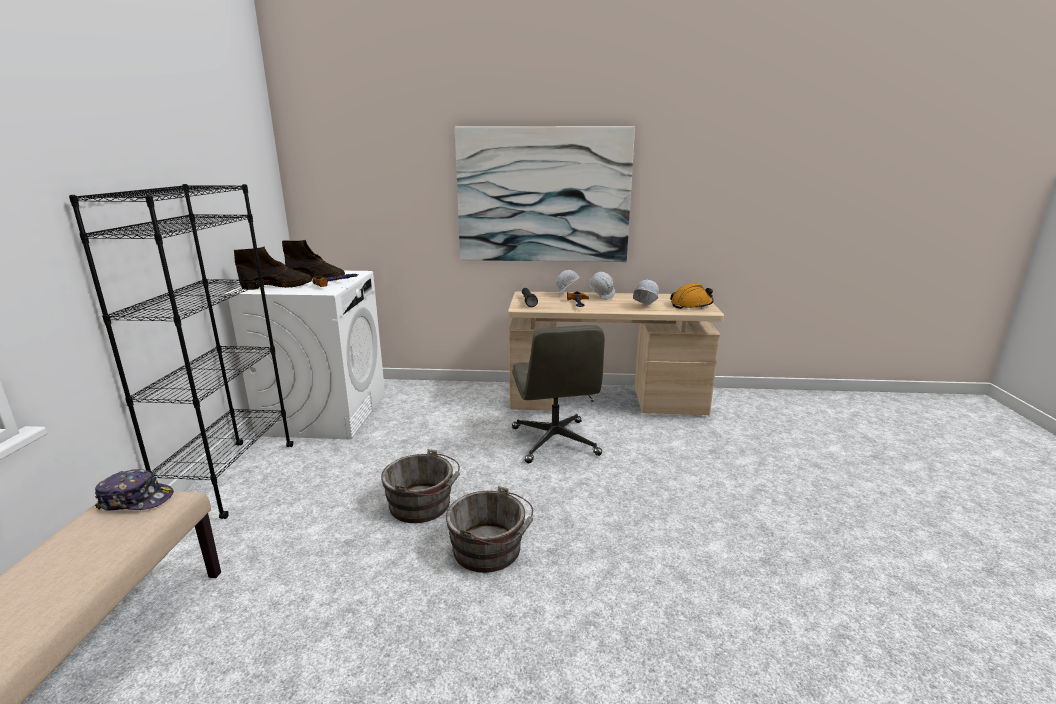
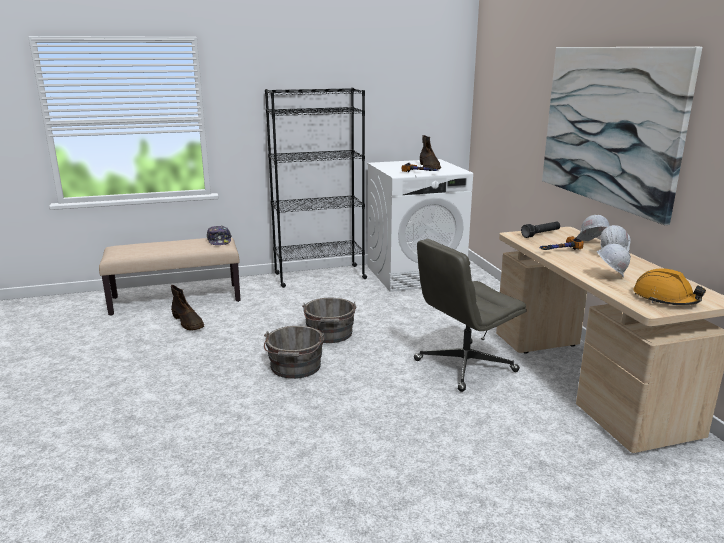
camera: 70 degrees right, 0 degrees up
(278, 286) = (396, 166): brown boot -> brown boot (188, 322)

